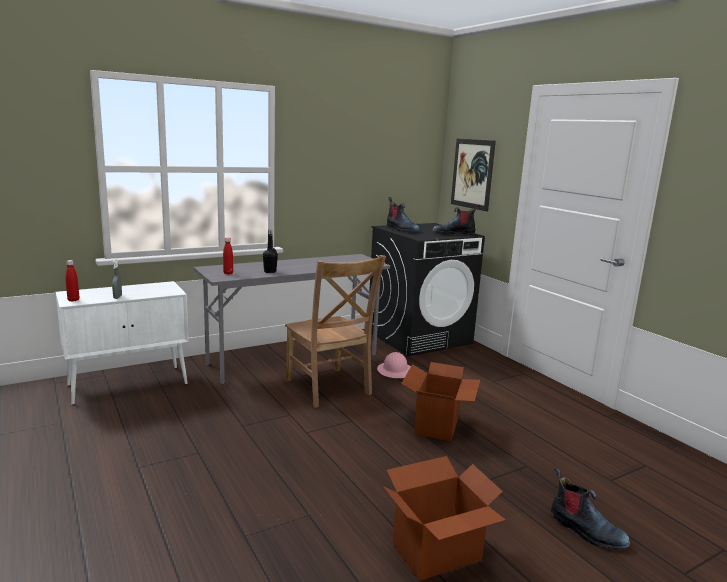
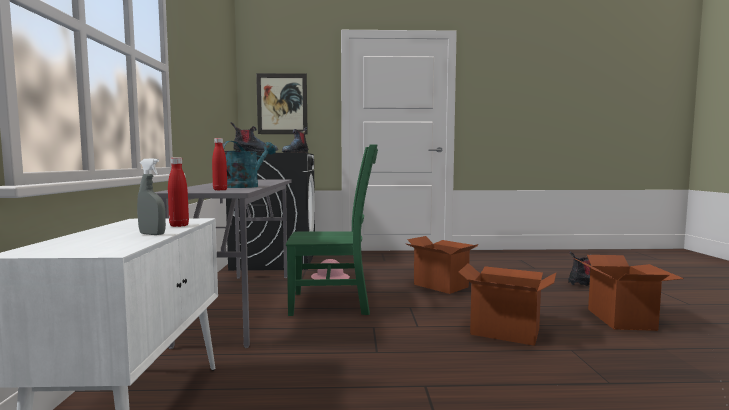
camera: 60 degrees left, 10 degrees down
(73, 300) = (97, 250): red bottle -> red bottle (179, 225)
(270, 272) = (246, 186): black bottle -> turquoise watering can
(328, 475) = (505, 331): none -> cardboard box
(329, 388) = (334, 303): brown chair -> green chair

